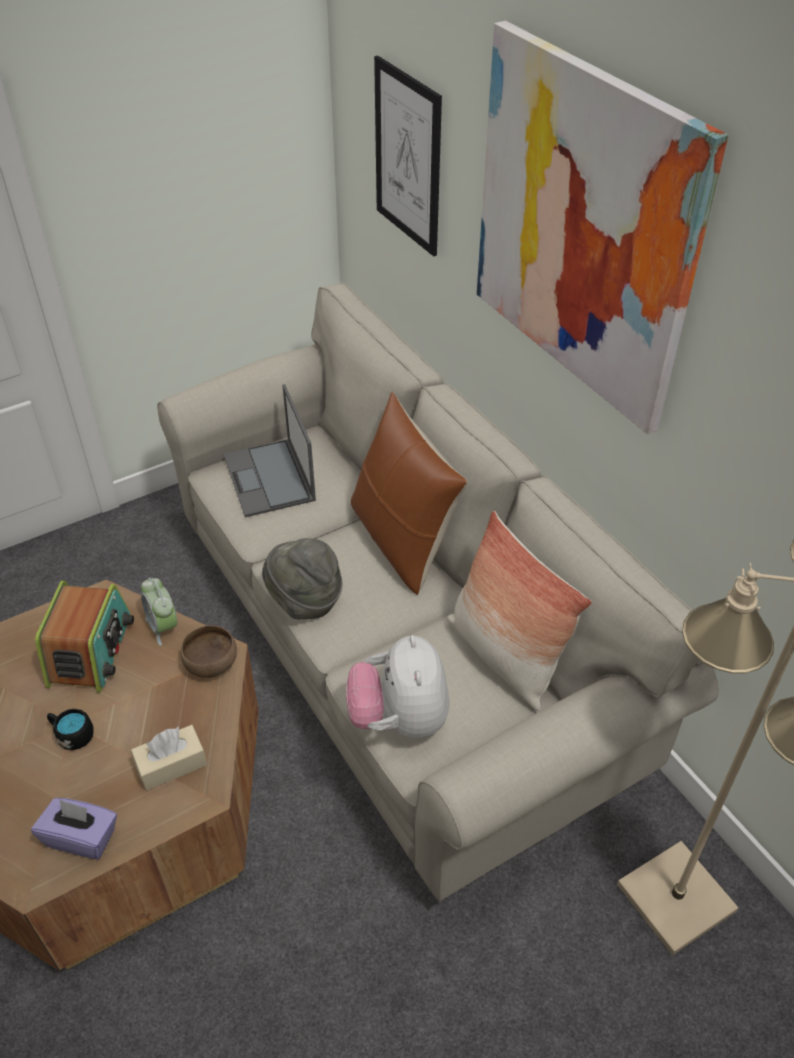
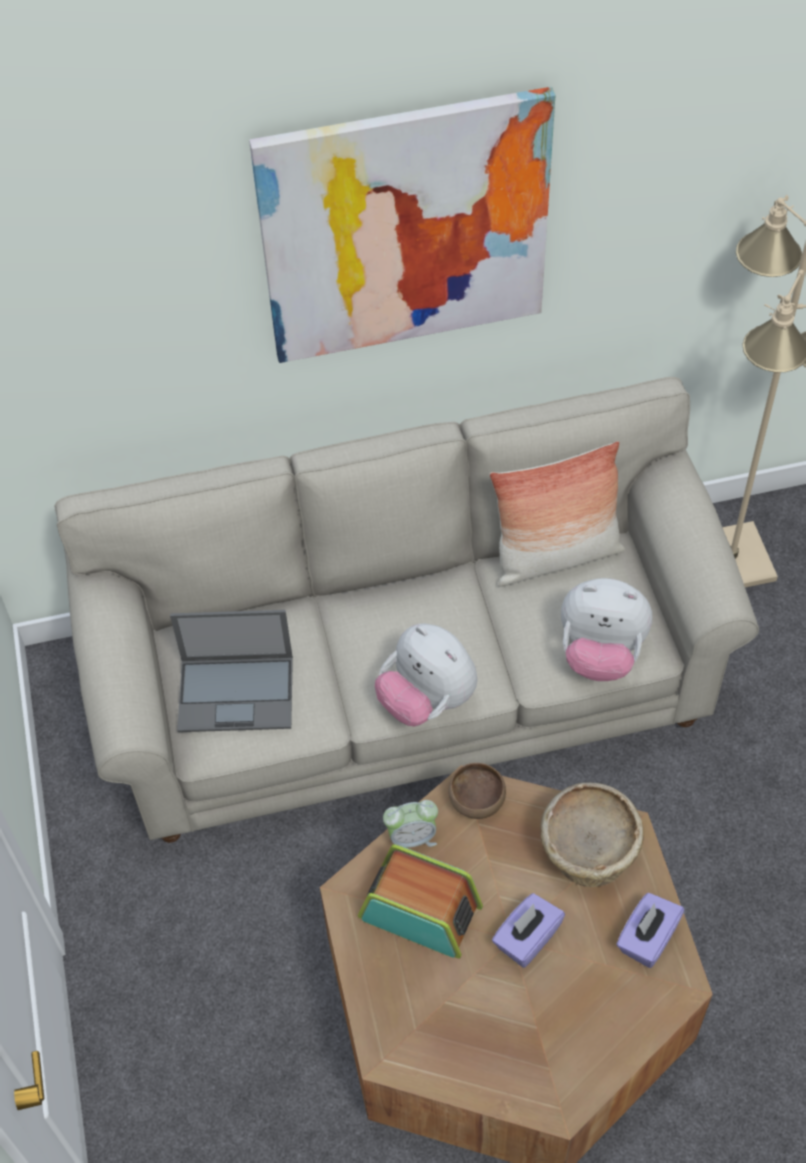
camera: 70 degrees left, 10 degrees up
(72, 735) = (526, 938): black mug -> purple tissue box
(171, 764) = (587, 853): beige tissue box -> beige bowl
(305, 600) = (426, 700): grey hat -> plush toy
(402, 540) = (376, 597): brown pillow -> none
(408, 157) = (103, 325): picture -> none

